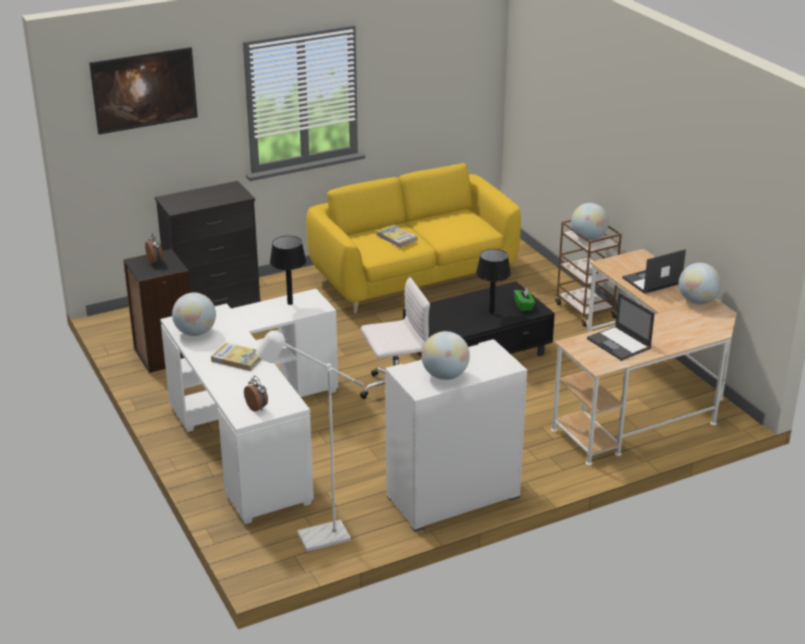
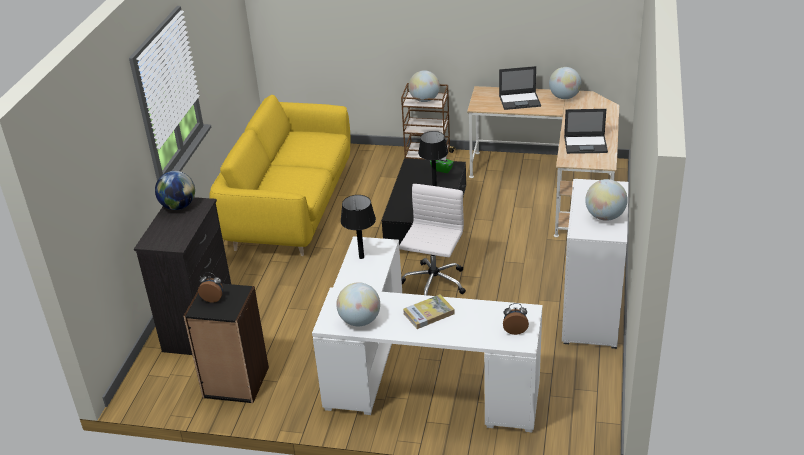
camera: 50 degrees left, 5 degrees up
(146, 107) = (94, 163): picture -> none
(227, 189) = (178, 206): none -> globe
(314, 539) = (584, 402): white floor lamp -> none
(396, 238) = (293, 176): book -> none
(651, 281) = (520, 101): laptop -> laptop turned 105 degrees counterclockwise

